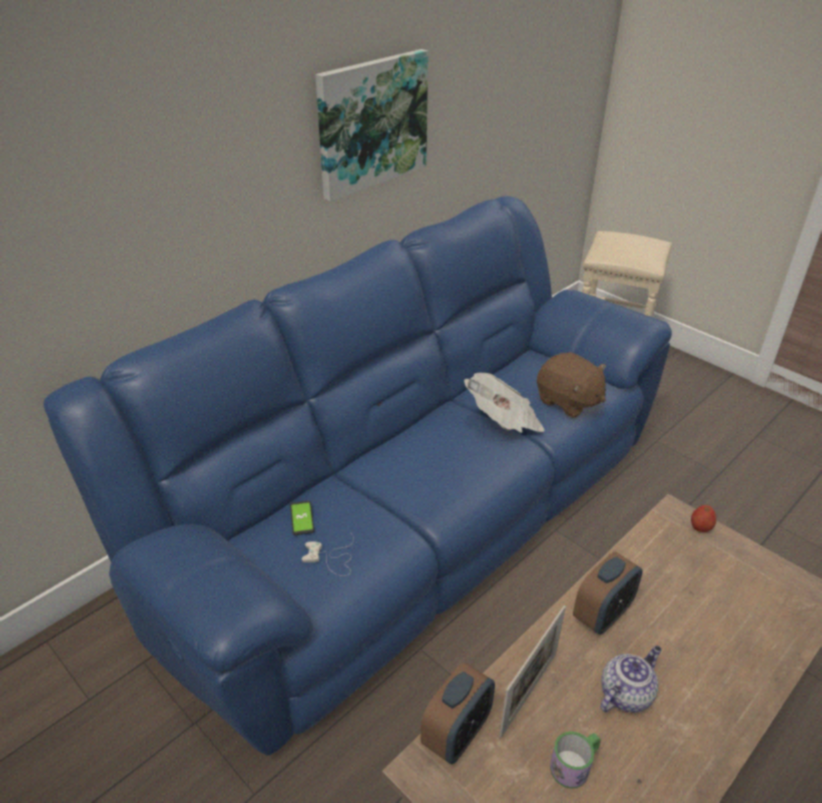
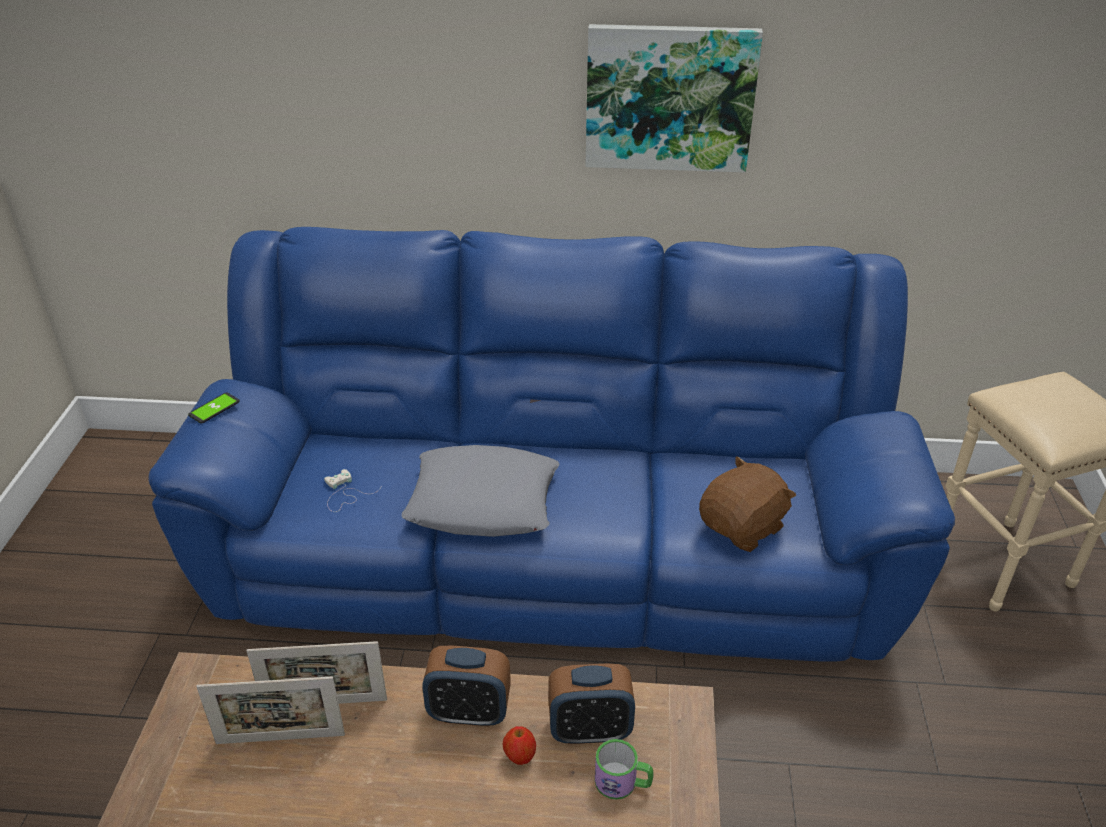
camera: 50 degrees right, 0 degrees up
(302, 518) = (373, 453): phone -> phone (214, 409)
(423, 492) = (483, 501): none -> grey pillow
(456, 734) = (245, 677): alarm clock -> alarm clock (590, 730)
(503, 421) = (647, 498): newspaper -> none
(543, 741) = (280, 739): none -> picture frame
(568, 401) = (743, 527): brown plush toy -> brown plush toy turned 135 degrees counterclockwise
(575, 765) = (272, 773): mug -> mug (623, 783)
(625, 693) = (384, 775): teapot -> none
(700, 528) = (684, 739): apple -> apple (520, 756)

